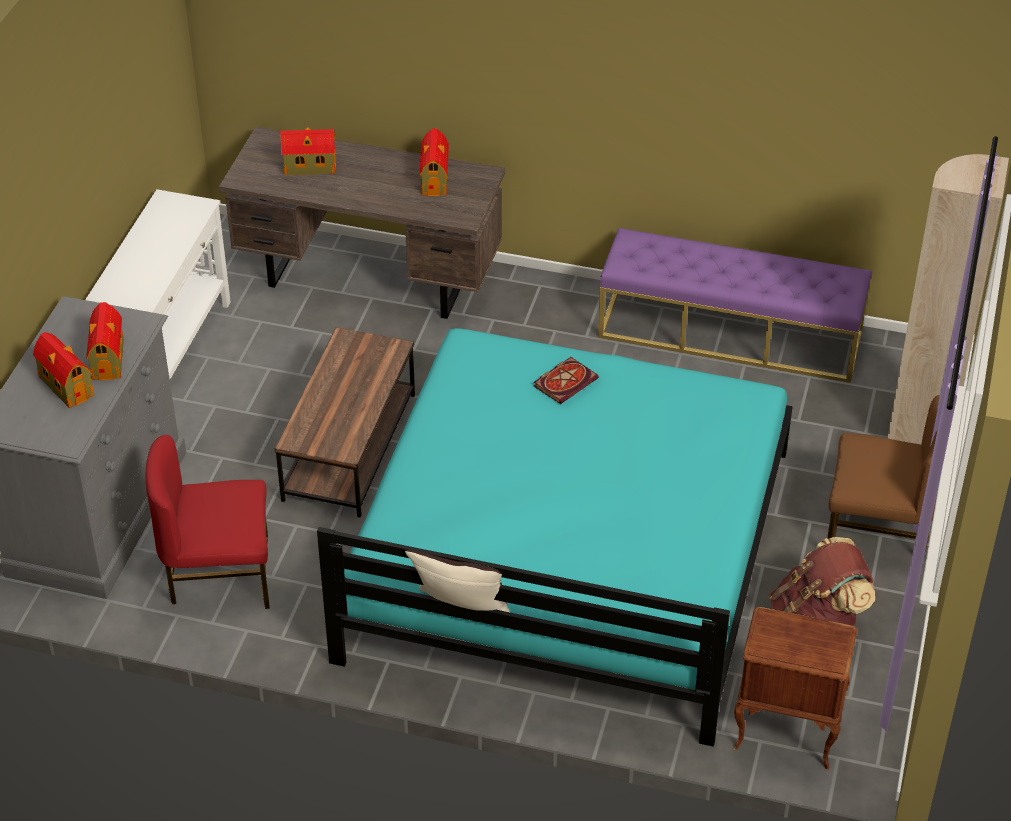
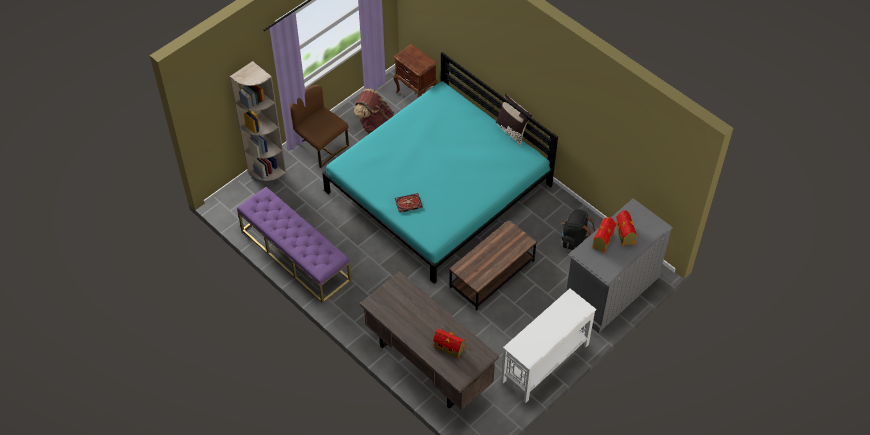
camera: 150 degrees left, 10 degrees up
(220, 575) = (574, 239): red chair -> black backpack
(434, 179) = (396, 311): toy house -> none

